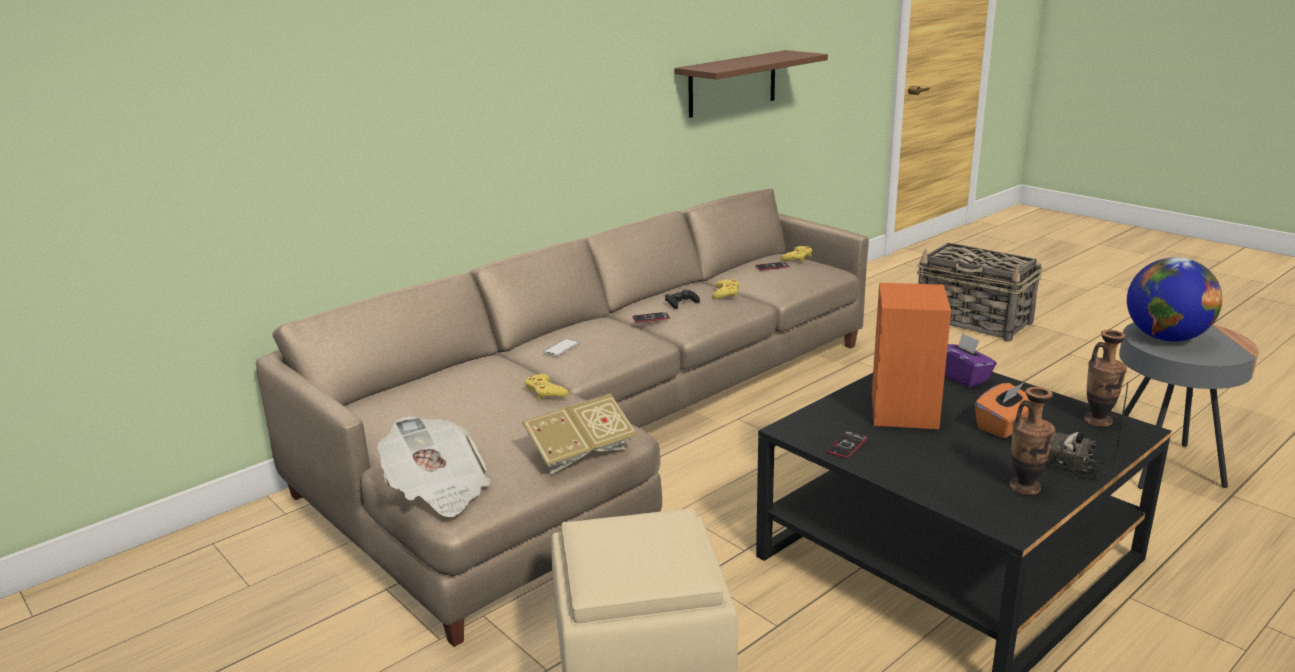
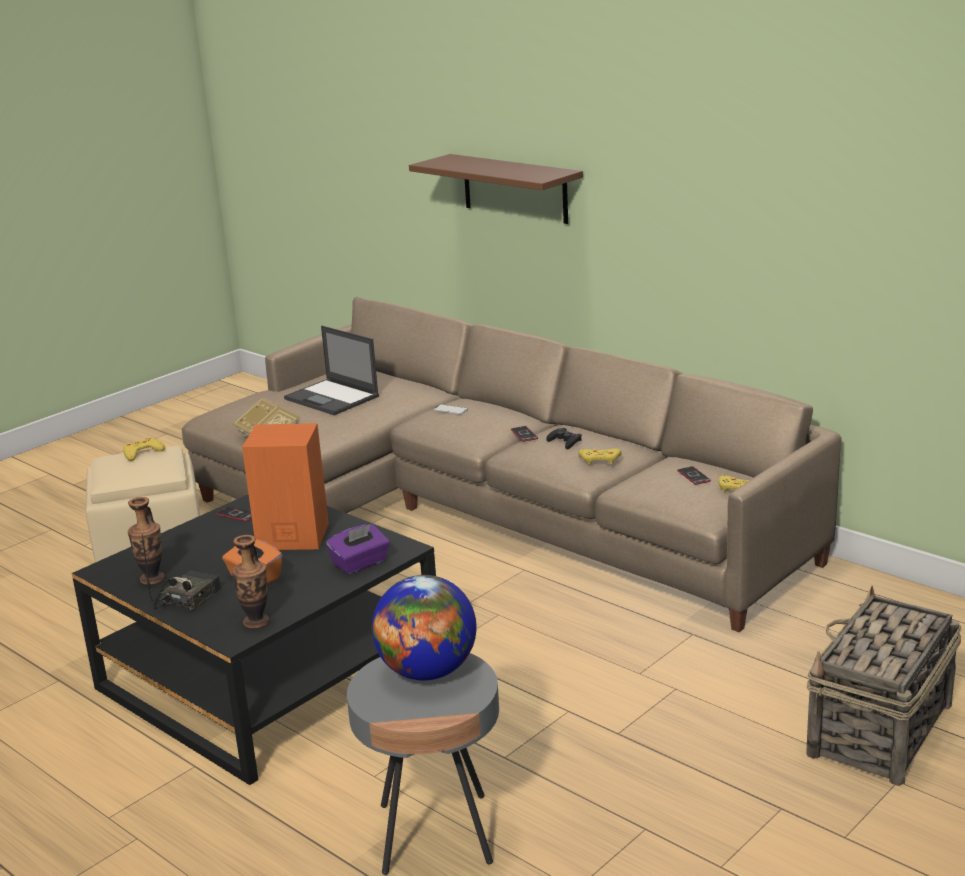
camera: 85 degrees right, 0 degrees up
(437, 490) = (227, 408): newspaper -> none
(472, 410) = (332, 398): none -> laptop
(545, 391) = (365, 415): yellow game controller -> yellow game controller (142, 453)
(732, 83) = (821, 262): brown shelf -> brown shelf (515, 188)

